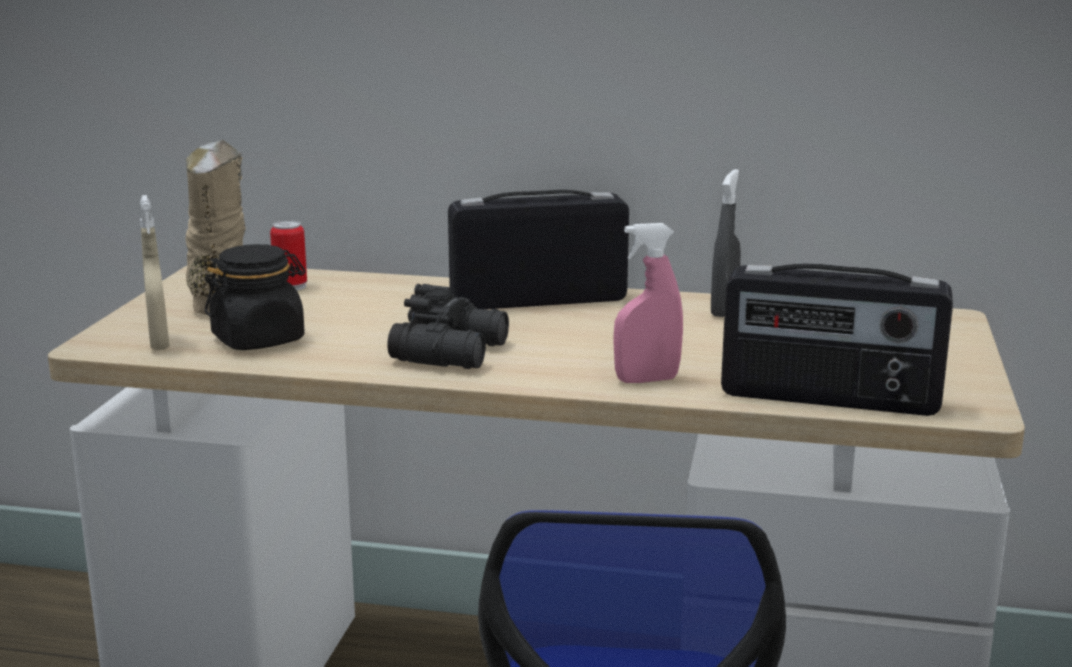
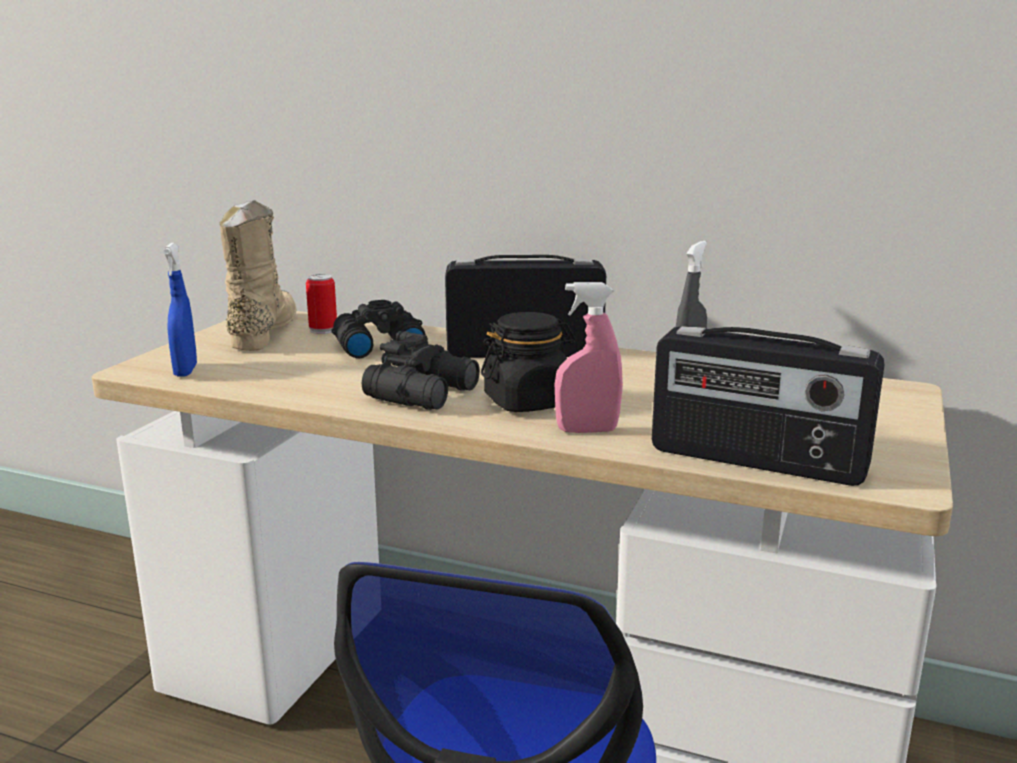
camera: 10 degrees right, 0 degrees up
(159, 343) = (185, 371): beige spray bottle -> blue spray bottle
(259, 339) = (268, 373): black jar -> black jar (528, 402)
(366, 302) = (377, 346): none -> black binoculars

